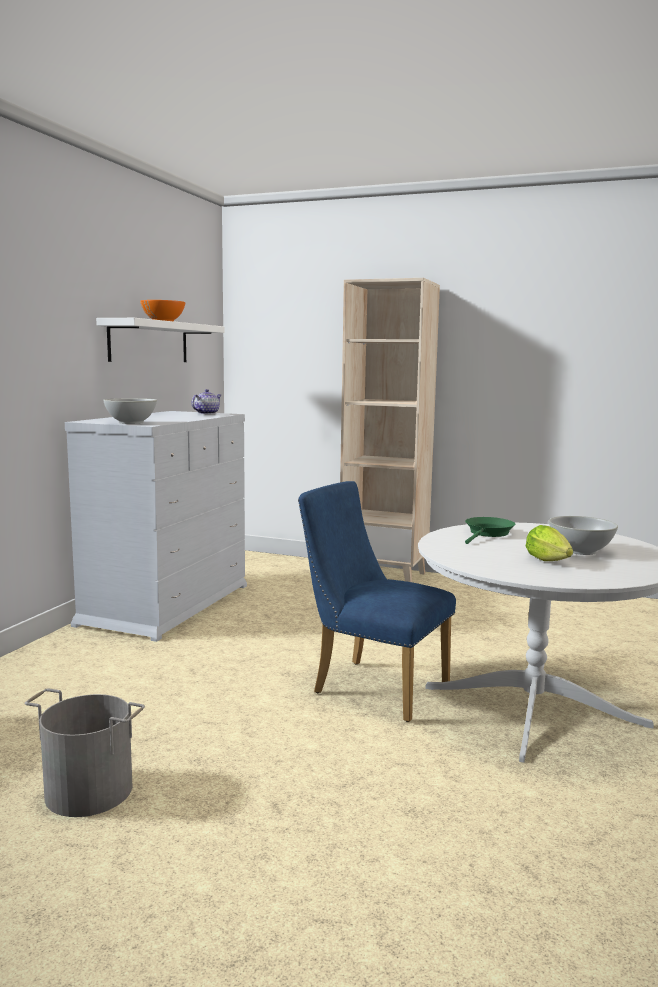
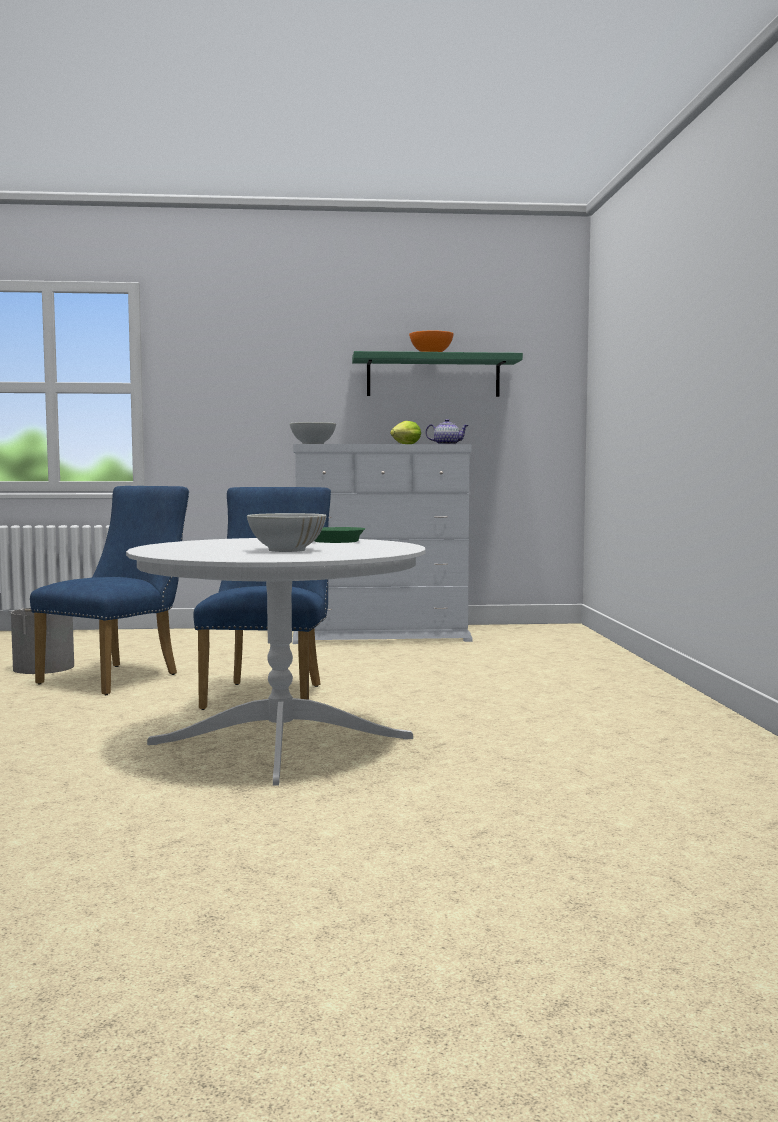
camera: 65 degrees right, 5 degrees down
(149, 342) = (433, 376): white shelf -> green shelf
(216, 746) = (118, 677): none -> blue chair
(385, 576) = (610, 668): beige bookcase -> none
(550, 562) = (223, 548): lettuce -> lettuce (404, 444)

